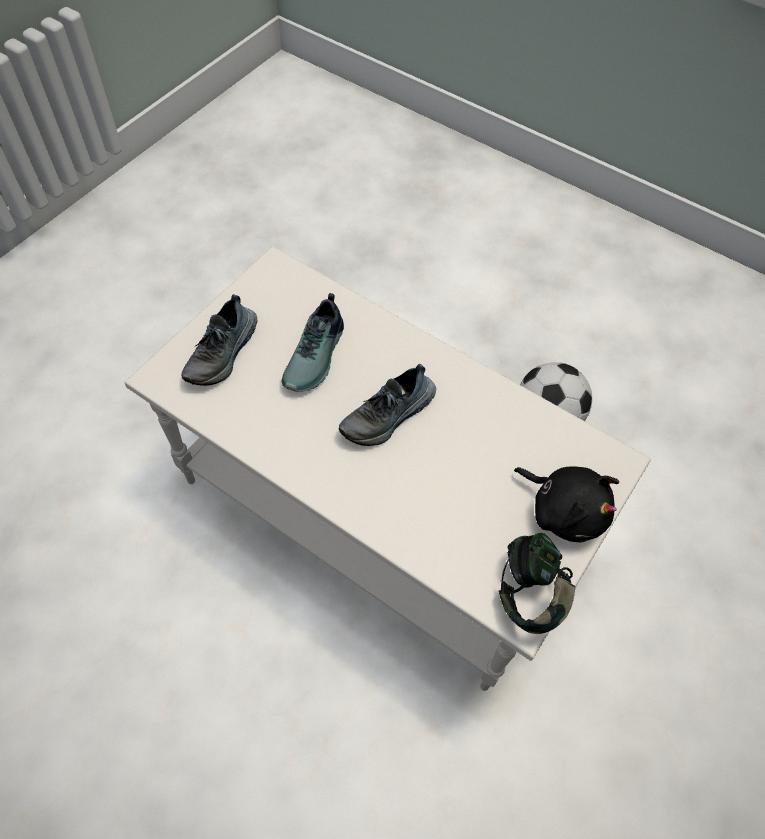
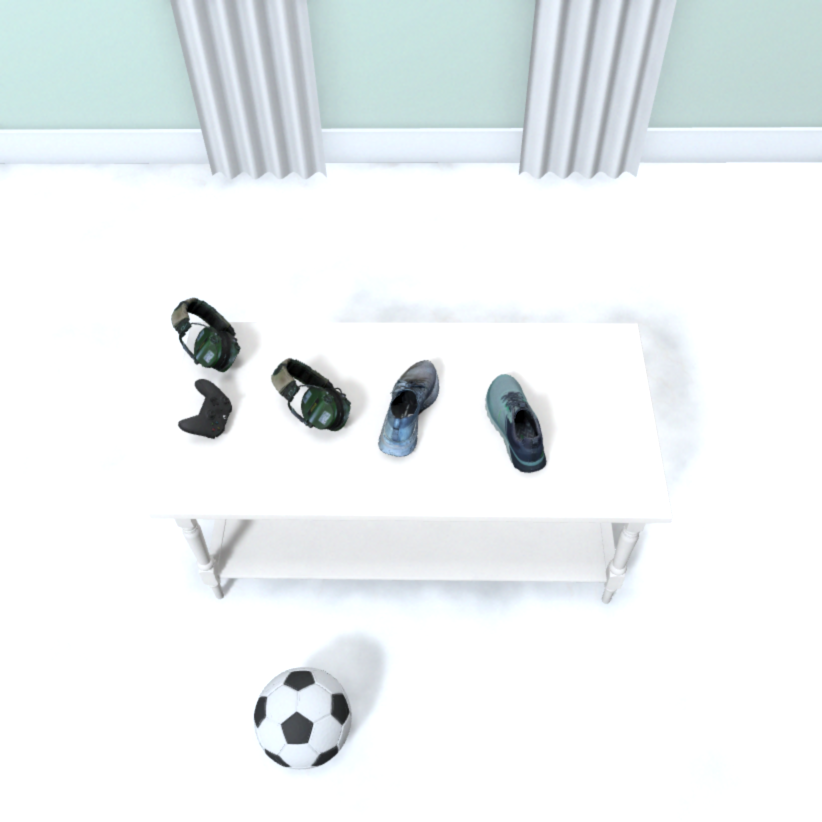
camera: 150 degrees right, 5 degrees down
(223, 353) = (591, 385): shoe -> none
(466, 464) = (313, 413): none -> headphones
(564, 510) = (211, 422): black plush toy -> black game controller

